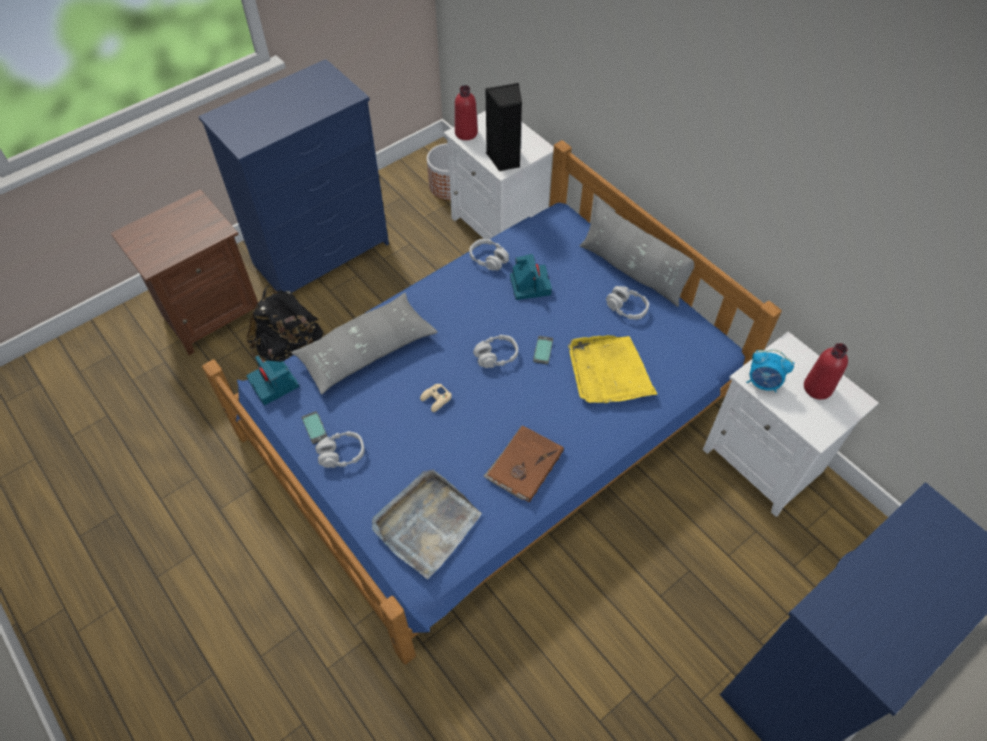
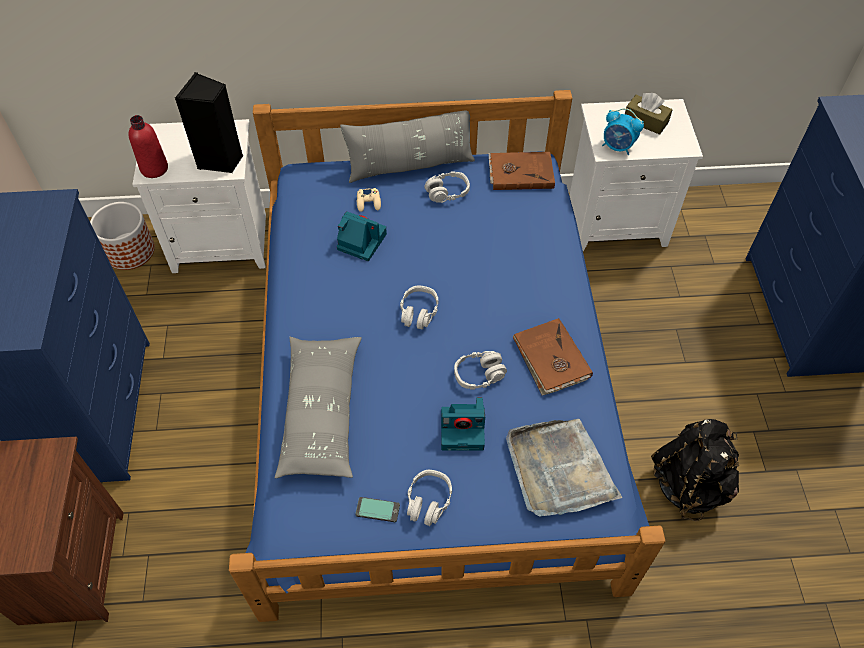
camera: 55 degrees left, 0 degrees up
(275, 384) = (291, 520): camera -> camera (463, 429)
(290, 349) = (197, 508): black backpack -> black backpack (690, 483)
(436, 399) = (428, 386): beige game controller -> beige game controller (369, 202)
(488, 259) = (302, 254): grey headphones -> grey headphones (479, 374)
(543, 350) = (442, 275): phone -> none
(608, 372) = (503, 244): yellow tray -> none
(695, 343) = (520, 172): none -> brown book
(763, 383) = (618, 147): alarm clock -> alarm clock turned 60 degrees clockwise
(817, 388) = (645, 121): red bottle -> brown tissue box

